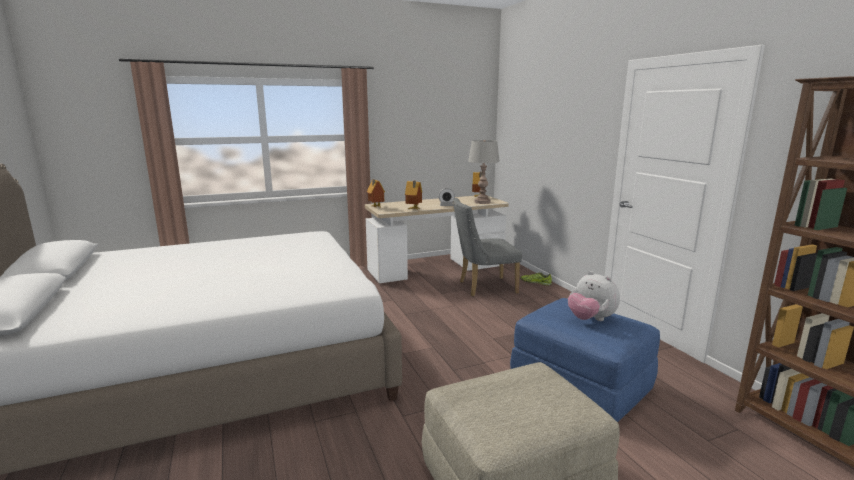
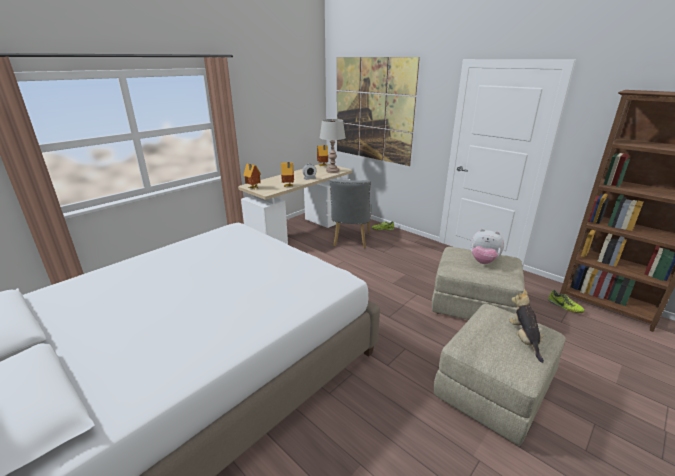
camera: 25 degrees left, 10 degrees up
(483, 287) = (350, 241): grey chair -> grey chair turned 45 degrees counterclockwise
(537, 131) = (373, 110): none -> picture
(542, 407) = (524, 339): none -> plush toy
(581, 385) = (473, 305): blue ottoman -> beige ottoman
(734, 424) = (564, 307): none -> shoe

